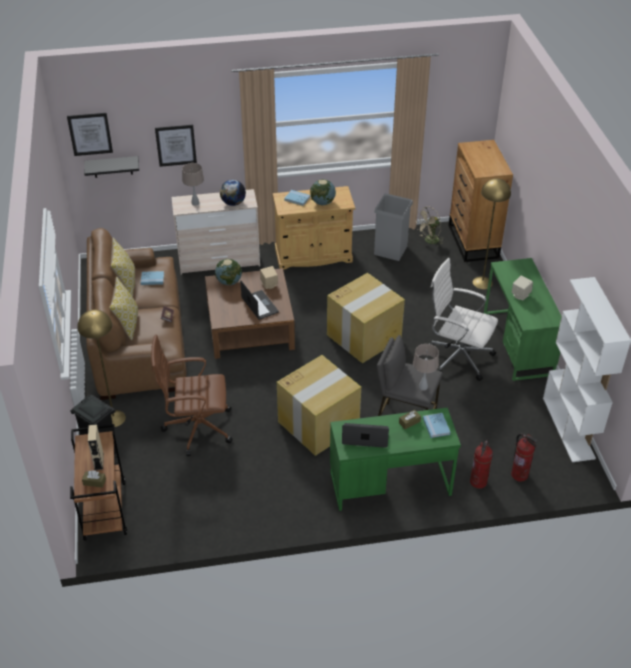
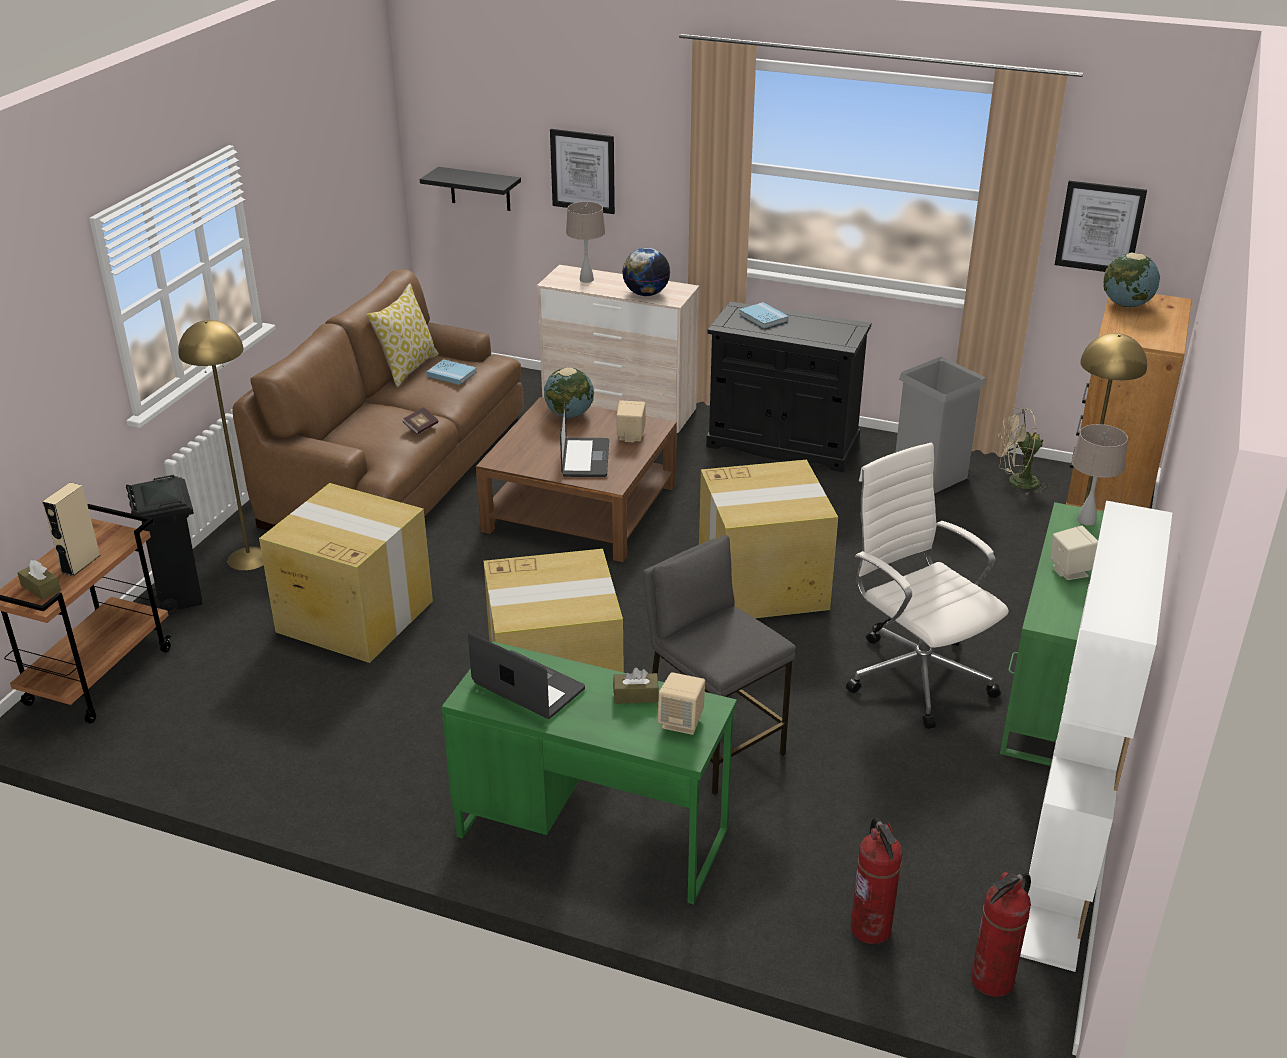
camera: 30 degrees right, 10 degrees down
(90, 134) = (450, 117): picture -> picture (1100, 227)
(127, 324) = (351, 417): pillow -> none
(196, 428) = (353, 616): brown office chair -> cardboard box
(313, 255) = (782, 444): beige cabinet -> black cabinet
(322, 202) = (802, 333): globe -> globe (1126, 305)
(423, 387) = (729, 654): beige table lamp -> beige table lamp (1087, 520)
(436, 426) = (681, 722): blue book -> beige speaker
(478, 482) = (770, 904): fire extinguisher -> fire extinguisher (992, 980)

